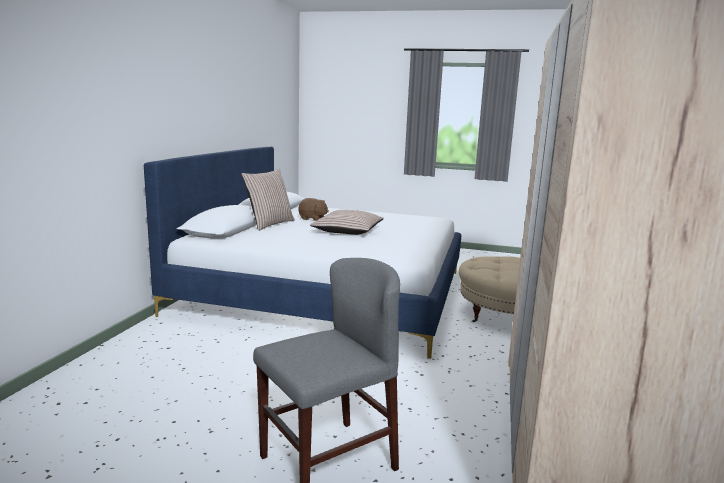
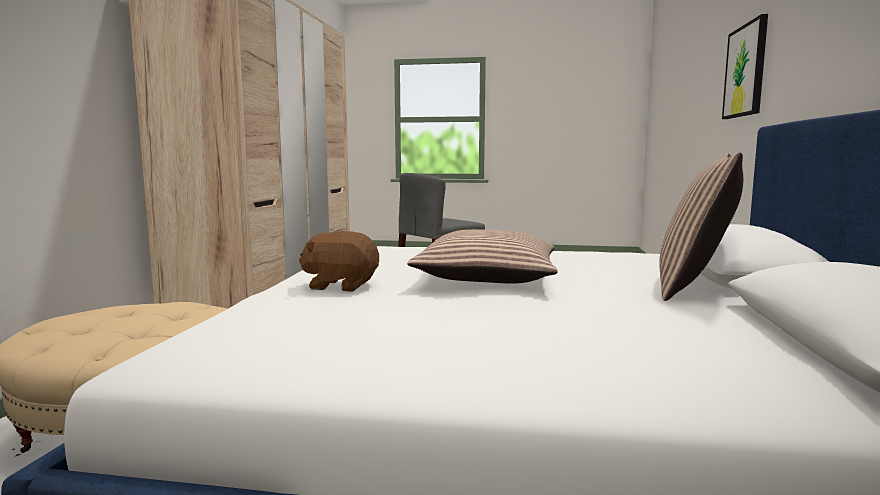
camera: 175 degrees right, 5 degrees down
(68, 112) = (746, 71): none -> picture
(312, 219) = (631, 312): brown plush toy -> brown plush toy (341, 286)

